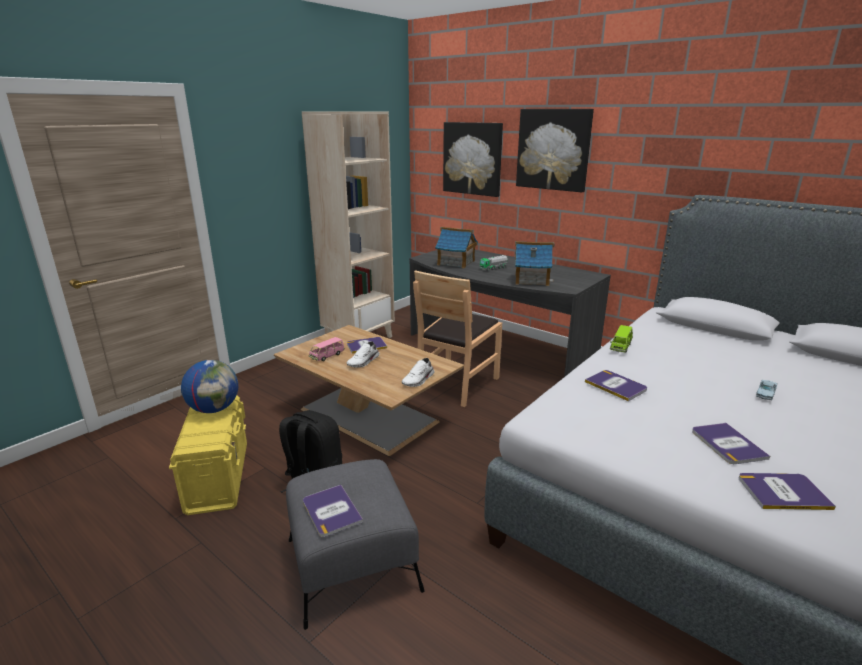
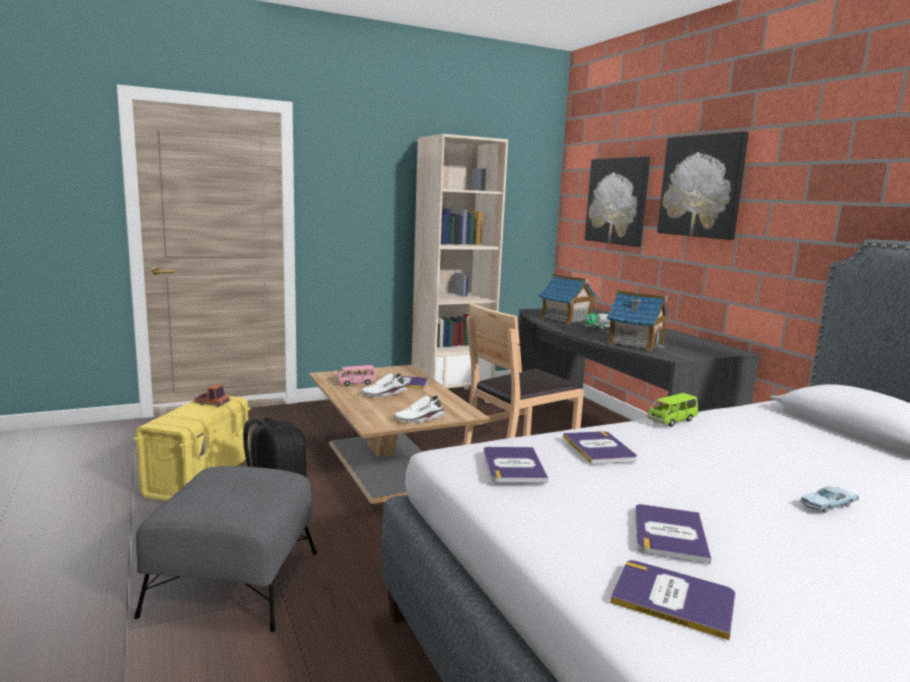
camera: 25 degrees right, 10 degrees down
(214, 409) = (212, 403): globe -> toy truck
(331, 511) = (198, 496): book -> book (513, 466)

